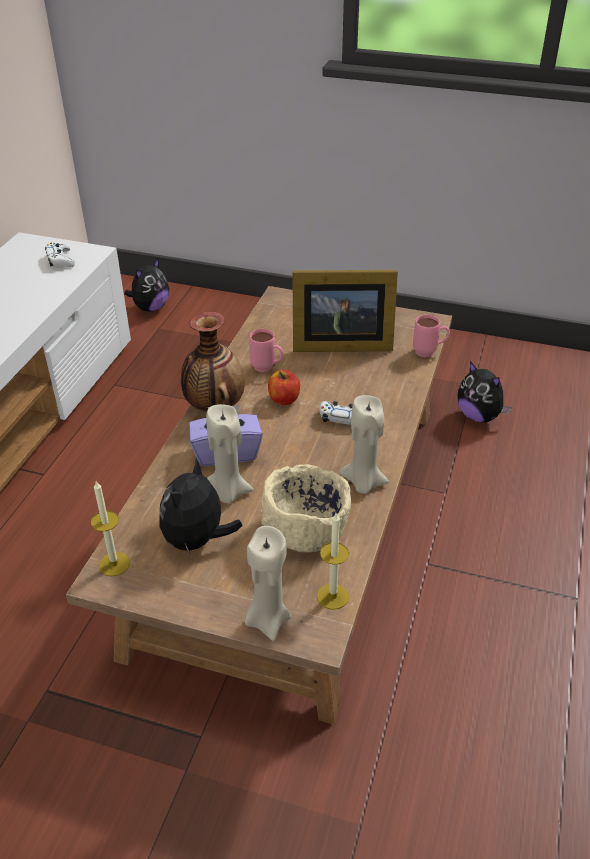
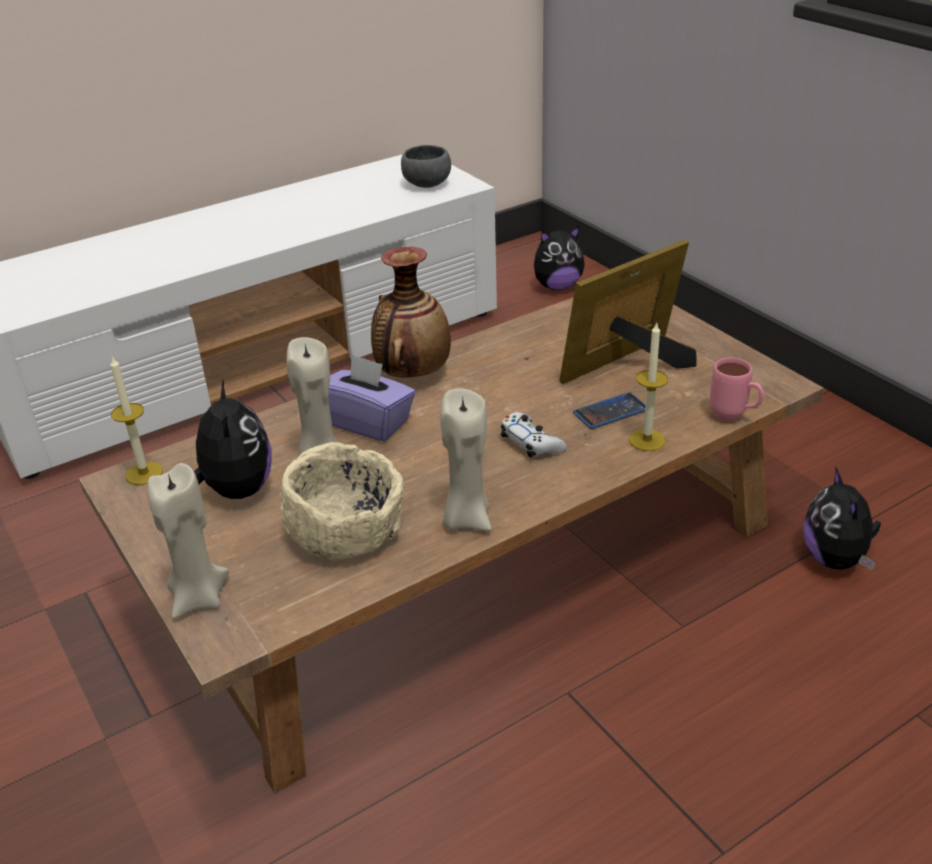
camera: 40 degrees right, 5 degrees down
(60, 260) = (426, 183): white game controller -> grey bowl
(197, 540) = (235, 490): plush toy -> plush toy turned 105 degrees clockwise
(267, 368) = (514, 360): pink mug -> none
(284, 399) = (492, 397): apple -> none
(332, 596) = (285, 613): candle -> candle (647, 440)
(338, 343) = (629, 365): picture frame -> picture frame turned 105 degrees clockwise
(363, 378) = (610, 412): none -> phone

